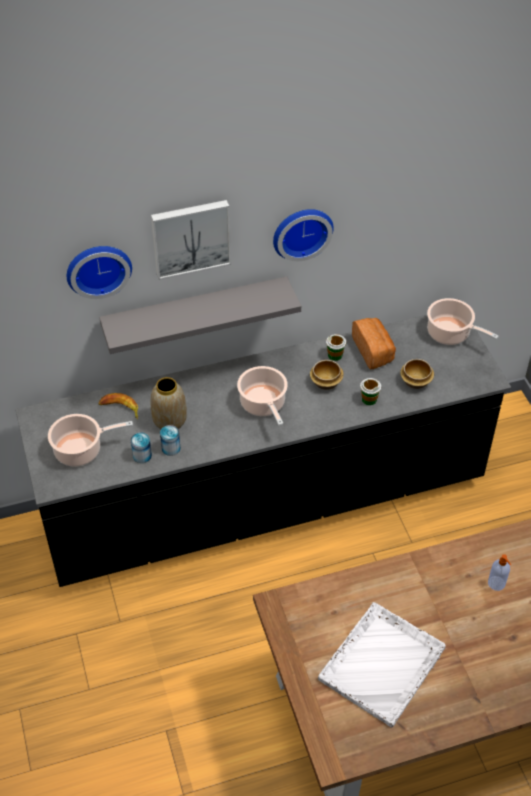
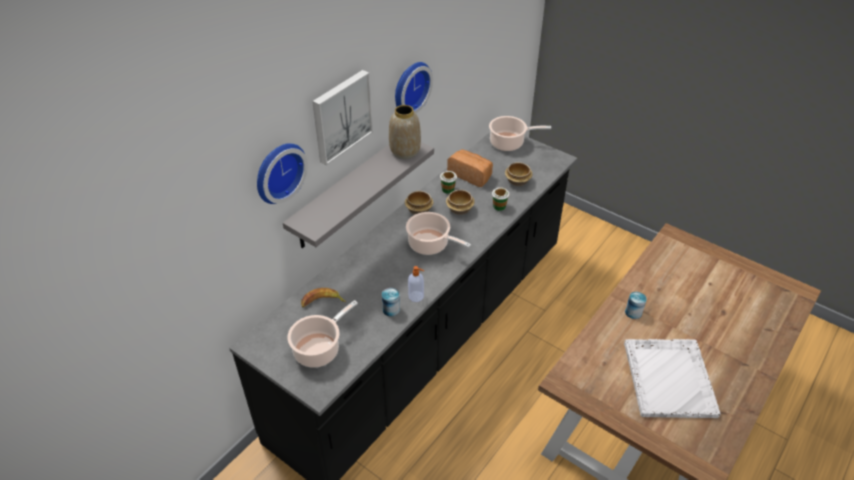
camera: 35 degrees left, 5 degrees down
(142, 455) = (373, 327): can -> can (633, 312)
(170, 422) = (371, 291): vase -> vase (405, 152)
(285, 363) = (418, 210): none -> bowl
(497, 584) = (680, 284): soap dispenser -> soap dispenser (416, 296)

